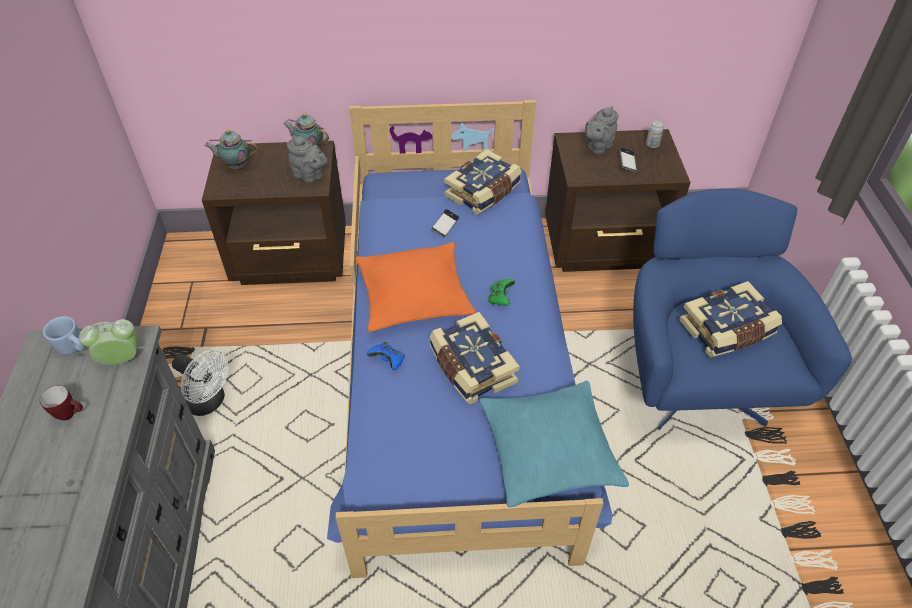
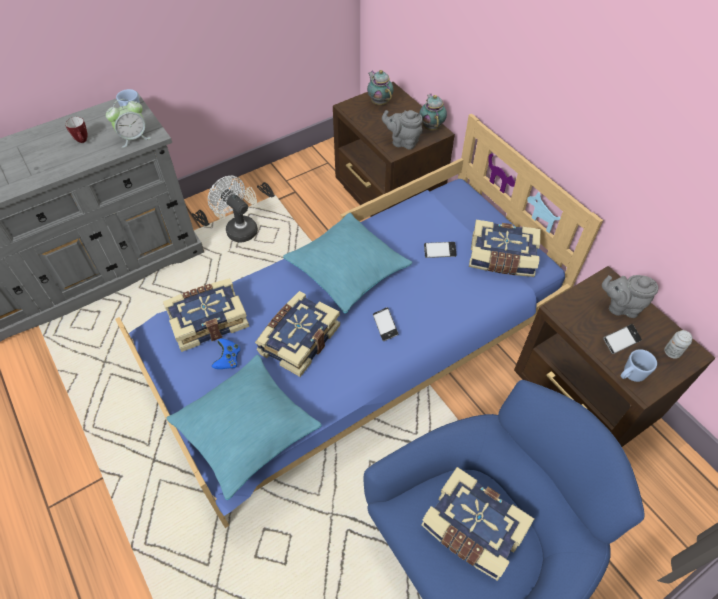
camera: 60 degrees right, 5 degrees up
(122, 360) = (134, 138): alarm clock -> alarm clock turned 105 degrees clockwise
(209, 402) = (238, 228): white fan -> white fan turned 135 degrees clockwise
(310, 175) = (403, 142): grey teapot -> grey teapot turned 105 degrees clockwise
(388, 361) = (272, 285): blue game controller -> blue game controller (228, 359)
(392, 434) = (208, 320): none -> book
(414, 295) = (347, 269): orange pillow -> turquoise pillow
(500, 298) = (385, 326): green game controller -> phone
(659, 173) = (630, 375): none -> blue mug

